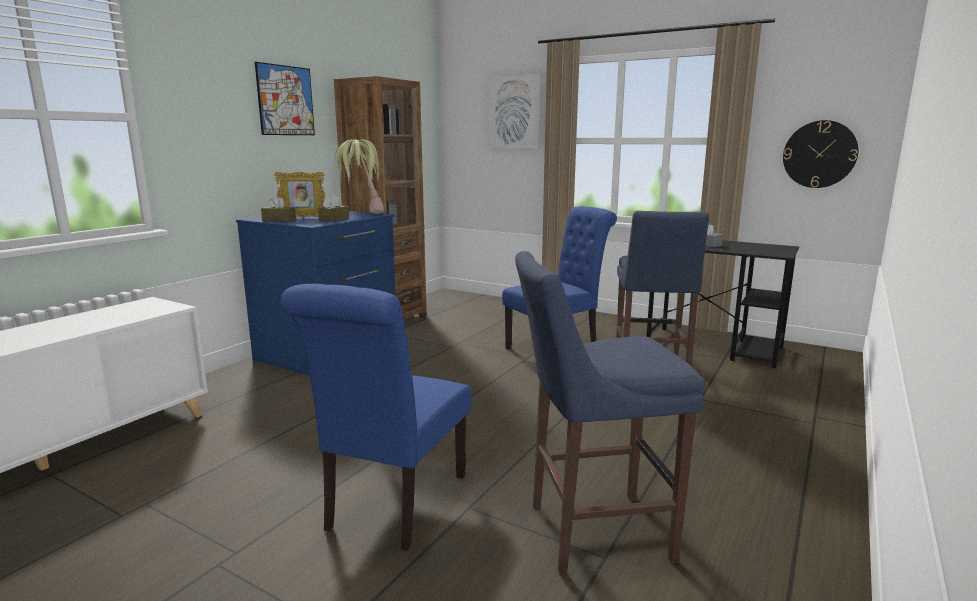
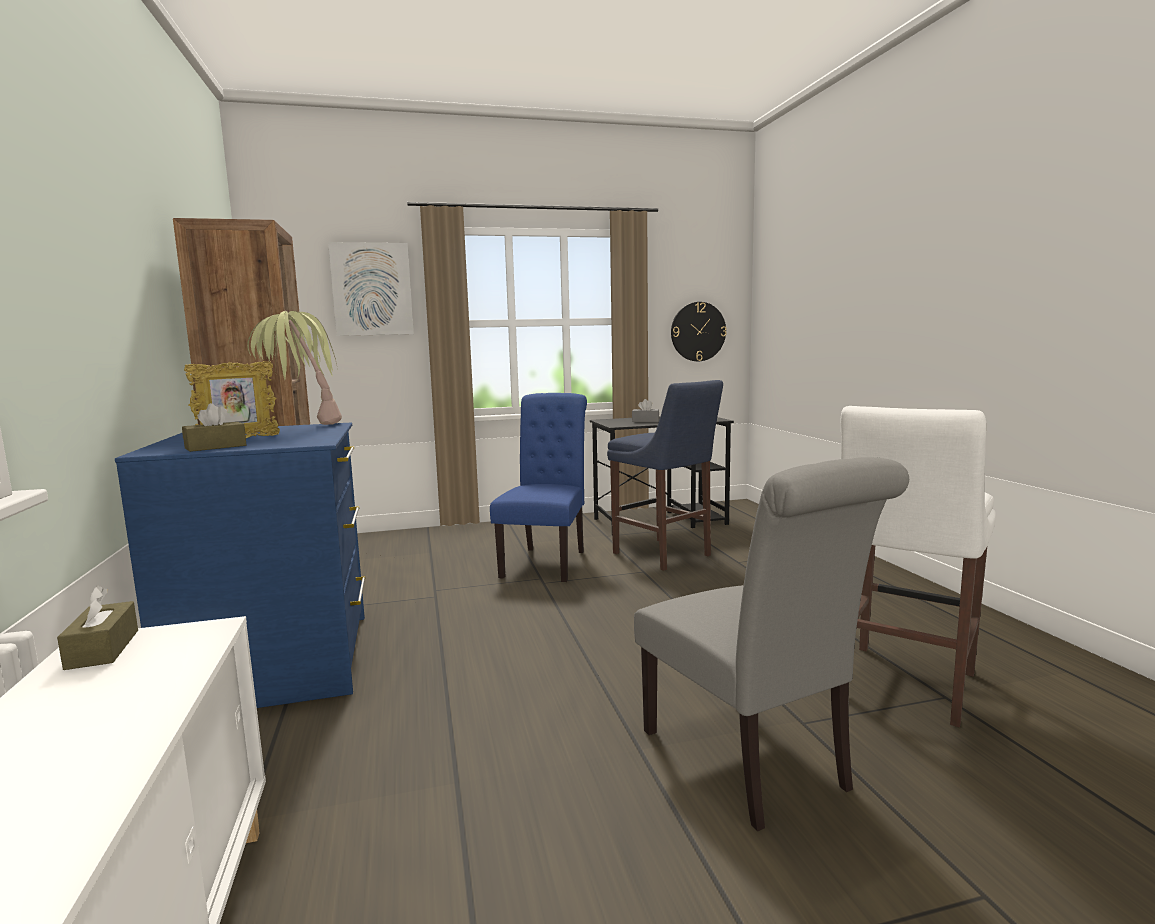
camera: 45 degrees left, 5 degrees down
(285, 100) = (129, 244): picture -> none
(334, 219) = (305, 435): brown tissue box -> brown tissue box (103, 649)
(392, 506) = (752, 764): blue chair -> grey chair
(592, 532) = (901, 686): blue stool -> white stool

